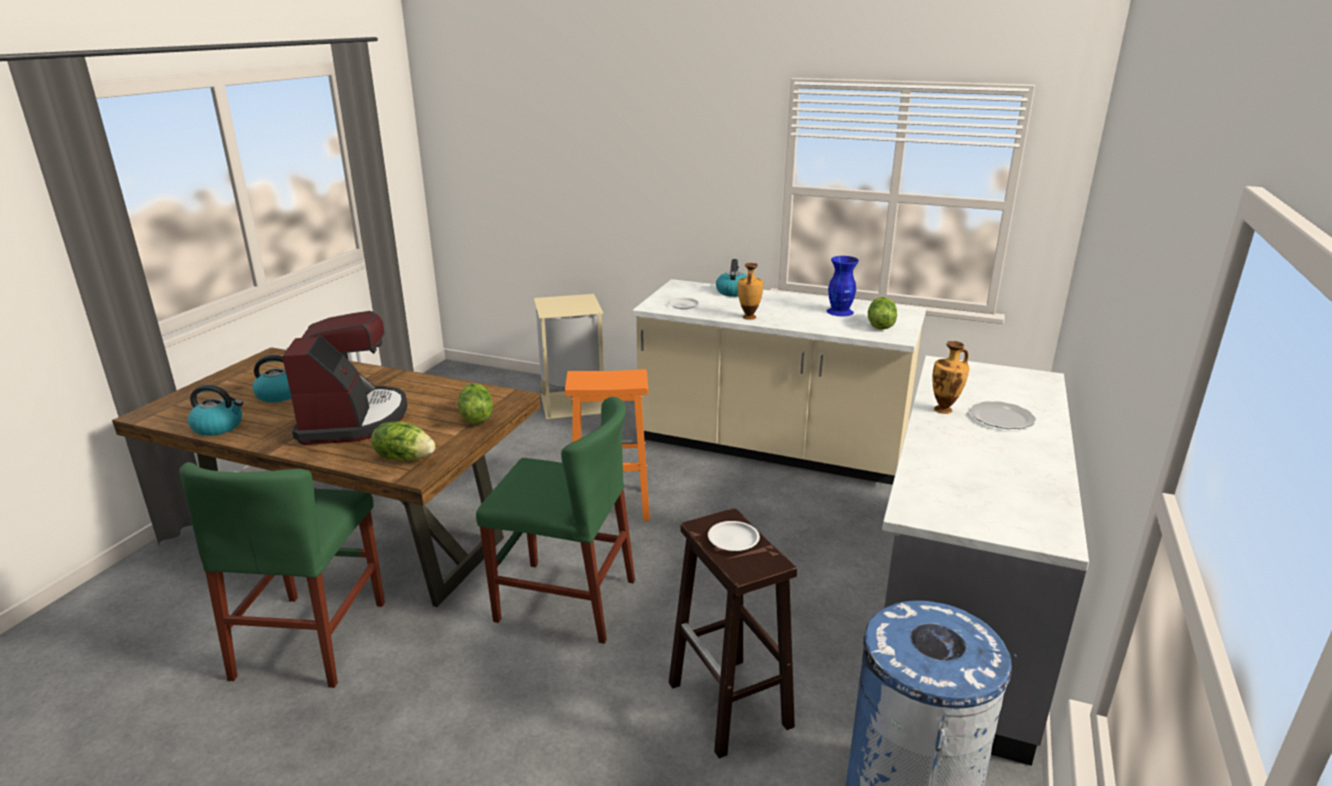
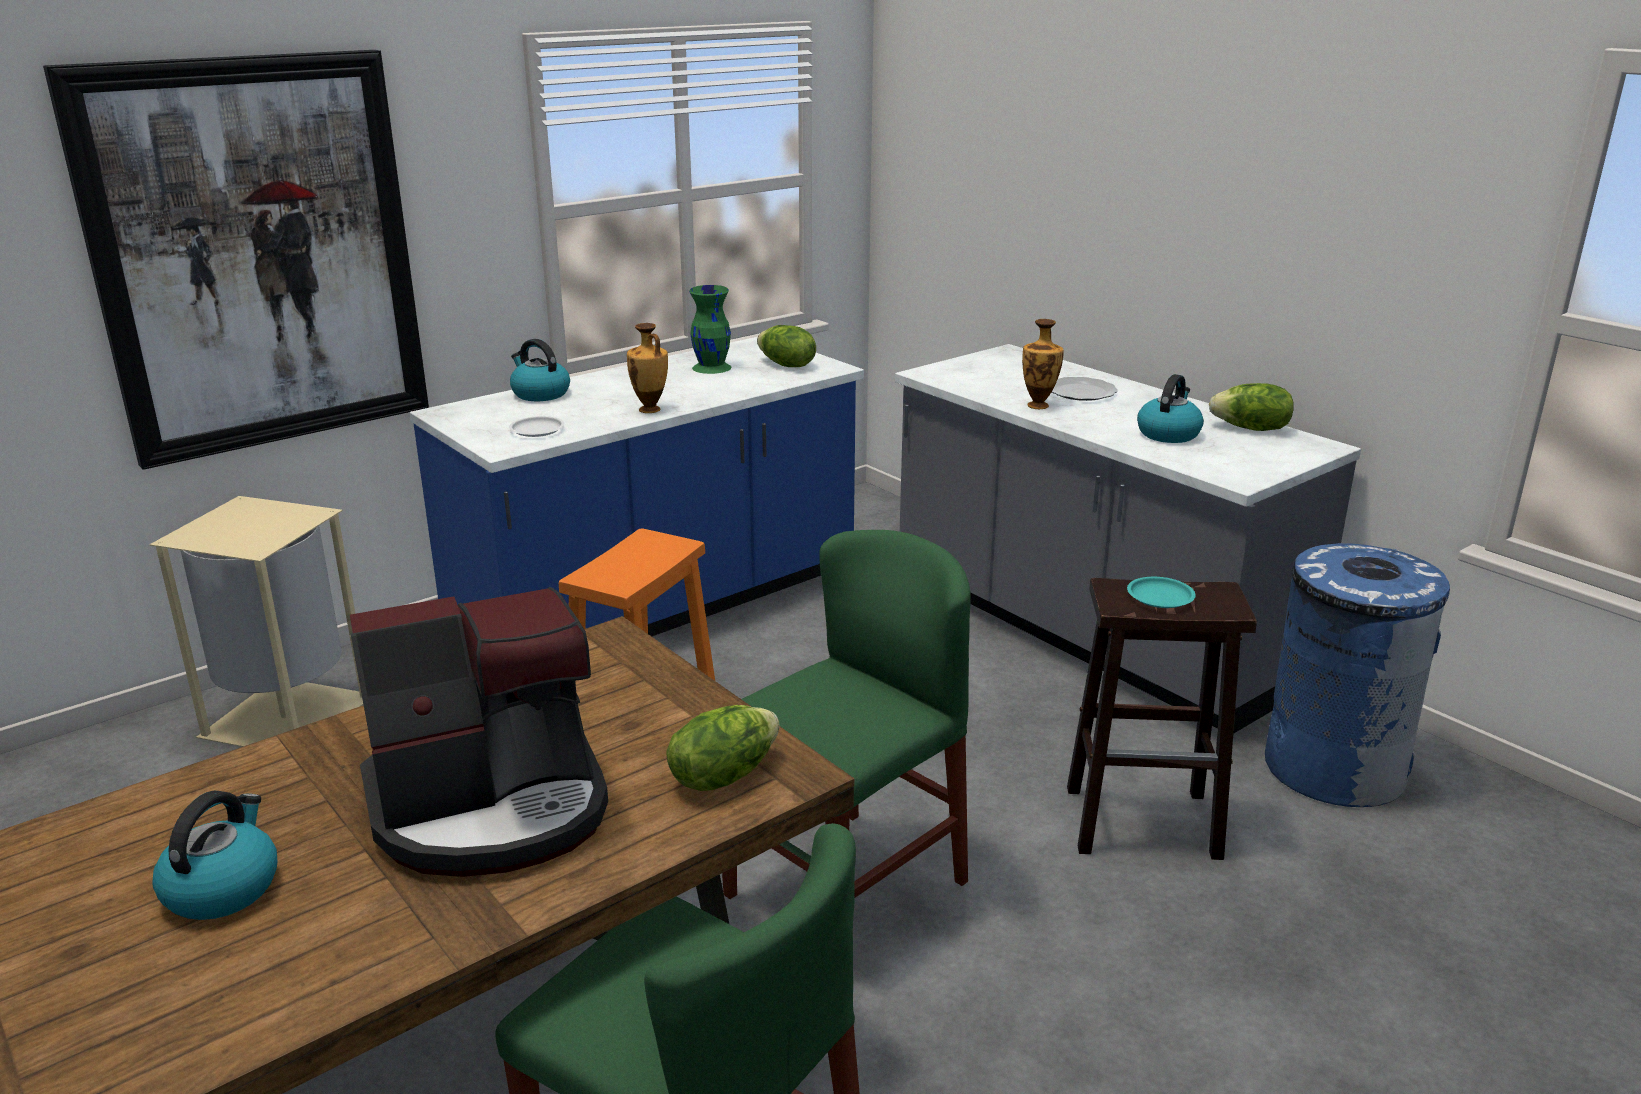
camera: 60 degrees left, 0 degrees up
(219, 427) = (287, 998): kettle -> kettle (1168, 434)
(353, 419) = (492, 807): coffee machine -> coffee machine turned 135 degrees clockwise
(476, 417) = (647, 684): lettuce -> lettuce (1251, 429)
(626, 180) = (257, 256): none -> picture
(733, 539) = (1159, 597): white plate -> turquoise plate
(771, 447) = (660, 607): beige counter -> blue counter
(840, 312) = (712, 367): blue vase -> green vase

